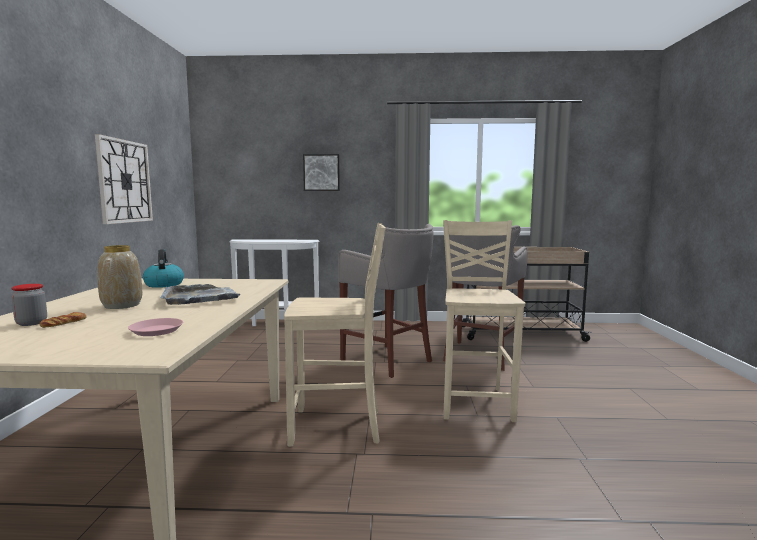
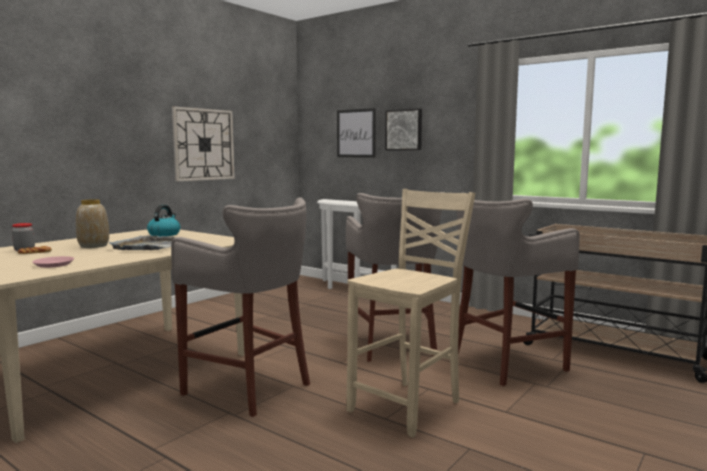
camera: 35 degrees right, 0 degrees up
(268, 174) = (356, 133): none -> picture
(338, 427) = (250, 389): beige chair -> grey stool

